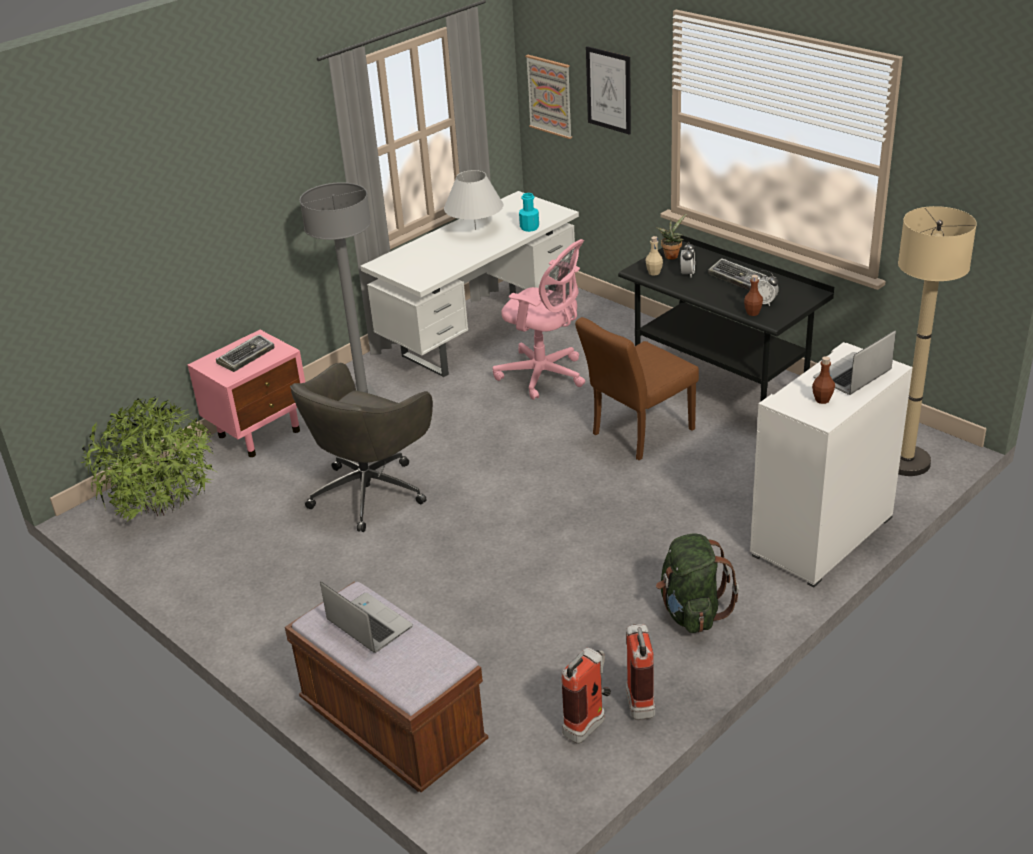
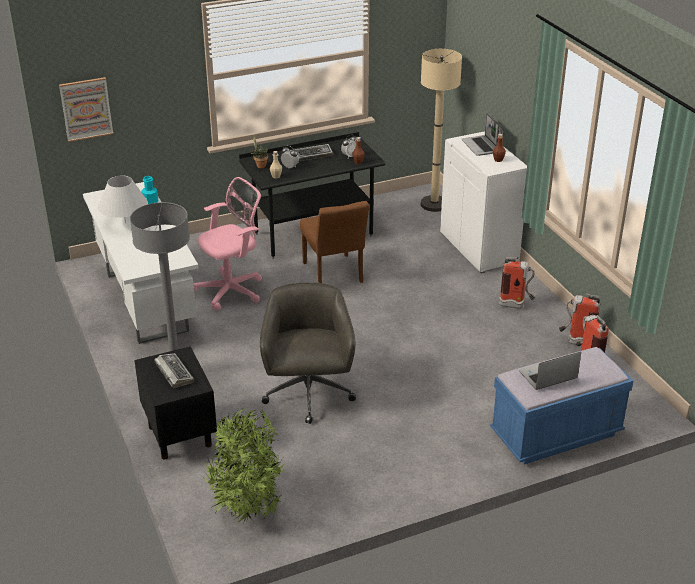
camera: 70 degrees left, 0 degrees up
(260, 433) = (179, 435): pink nightstand -> black nightstand
(371, 491) = (308, 395): grey office chair -> grey office chair turned 150 degrees counterclockwise
(393, 726) = (556, 434): brown bench -> blue bench
(609, 90) = (147, 81): picture -> none
(692, 612) = (516, 305): green backpack -> fire extinguisher

